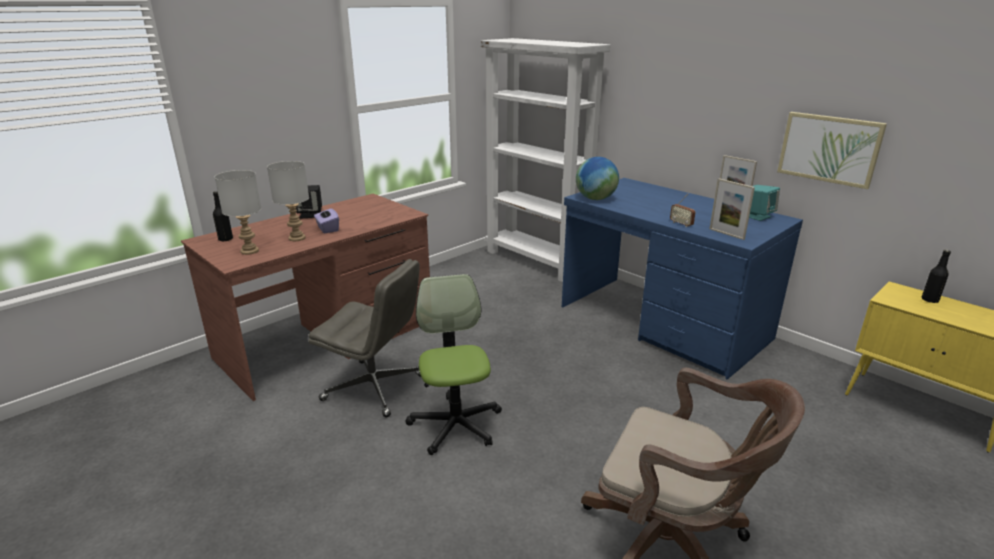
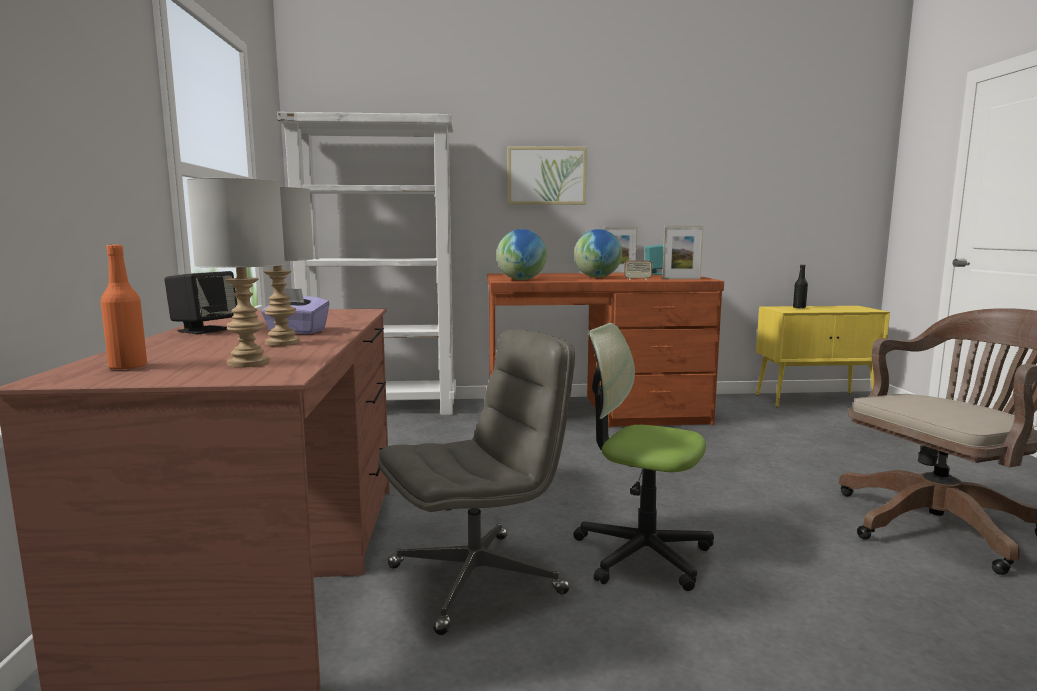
camera: 50 degrees left, 15 degrees down
(225, 239) = (128, 367): black bottle -> orange bottle
(662, 322) = (595, 411): blue desk -> brown desk
(670, 209) = (597, 277): none -> globe
(829, 149) = (692, 205): picture -> picture (546, 176)

